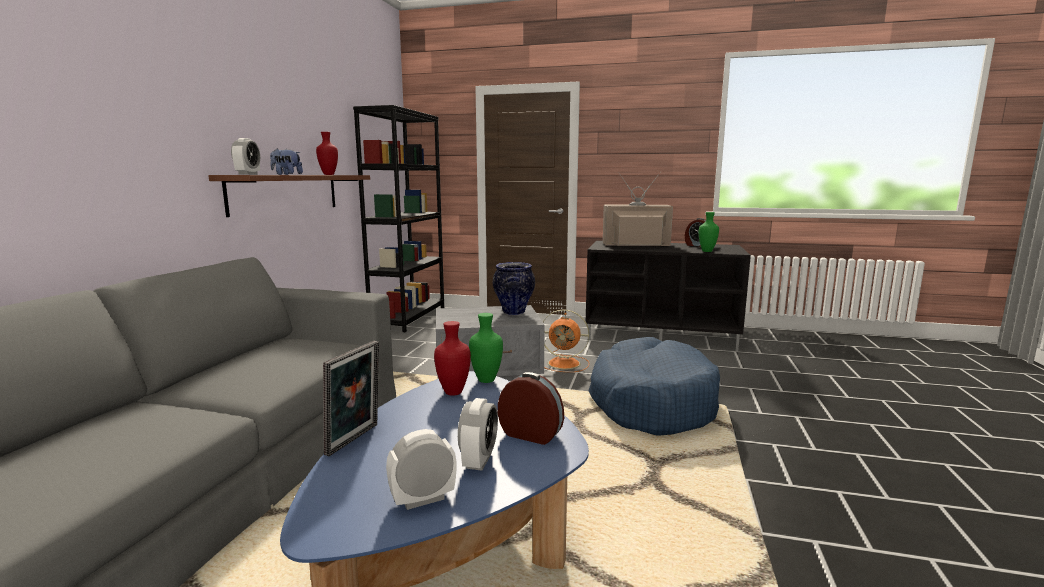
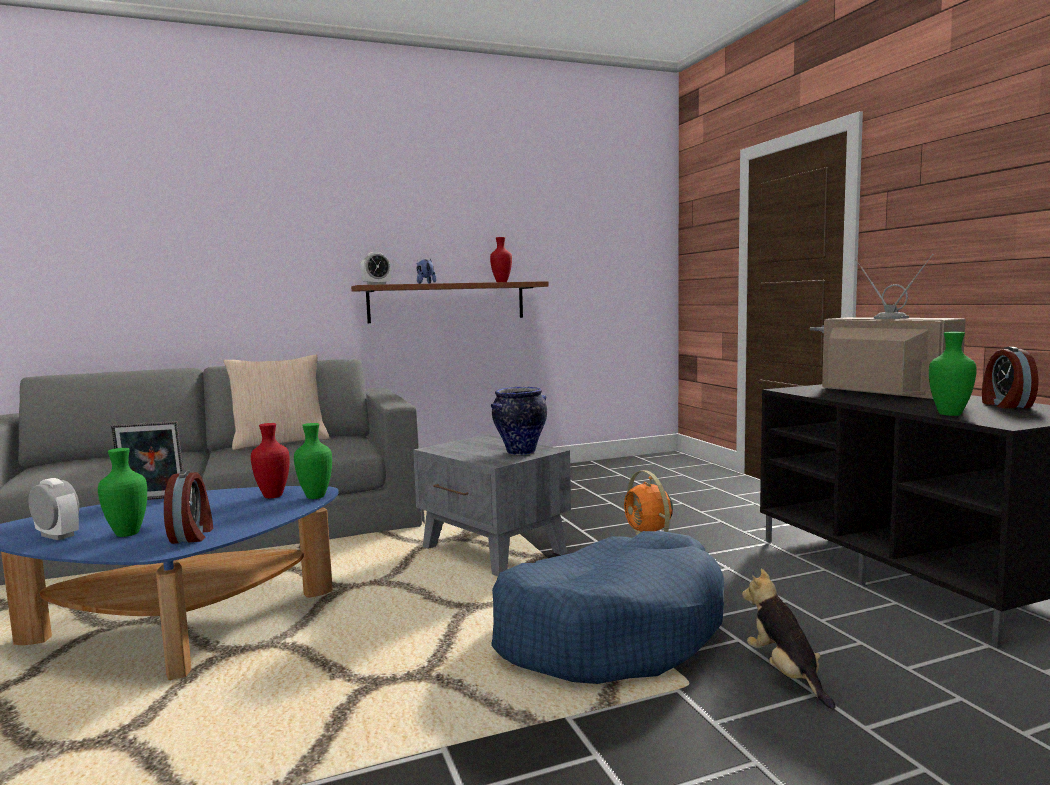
camera: 55 degrees right, 5 degrees down
(234, 361) = (280, 442): none -> beige pillow
(409, 318) = (634, 462): black bookcase -> none
(479, 460) = (129, 533): alarm clock -> green vase
(729, 386) = (785, 674): none -> plush toy

